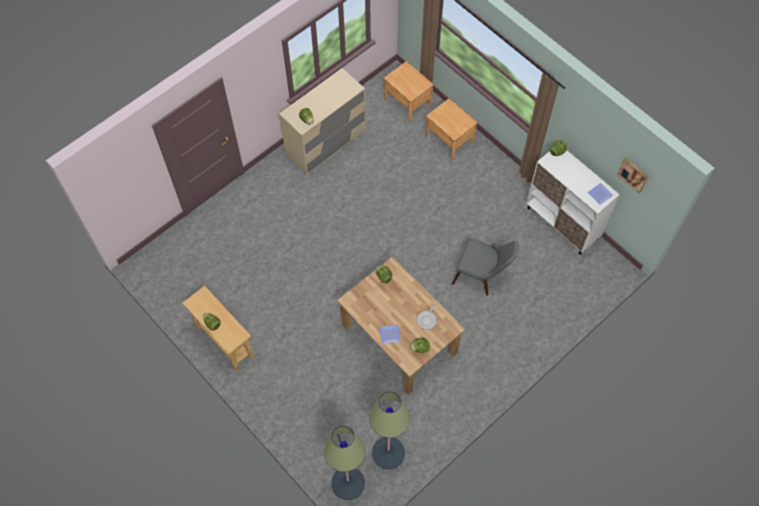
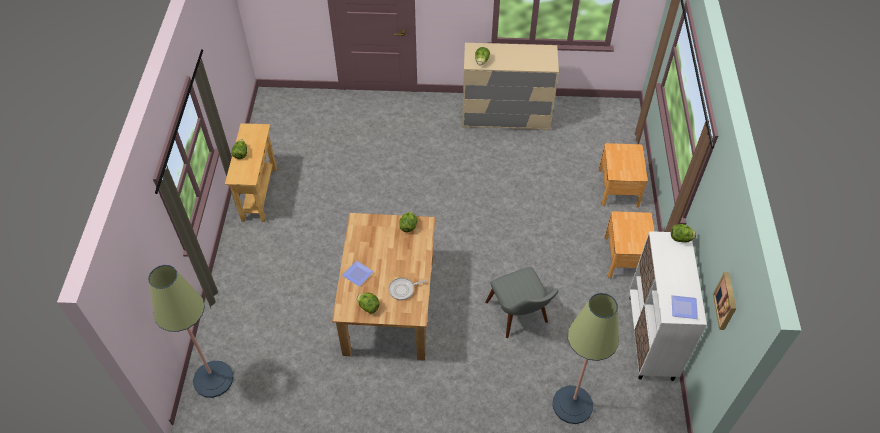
camera: 45 degrees right, 10 degrees down
(388, 453) = (271, 386): floor lamp -> floor lamp (572, 405)
(407, 101) = (612, 134): brown nightstand -> brown nightstand (625, 257)

